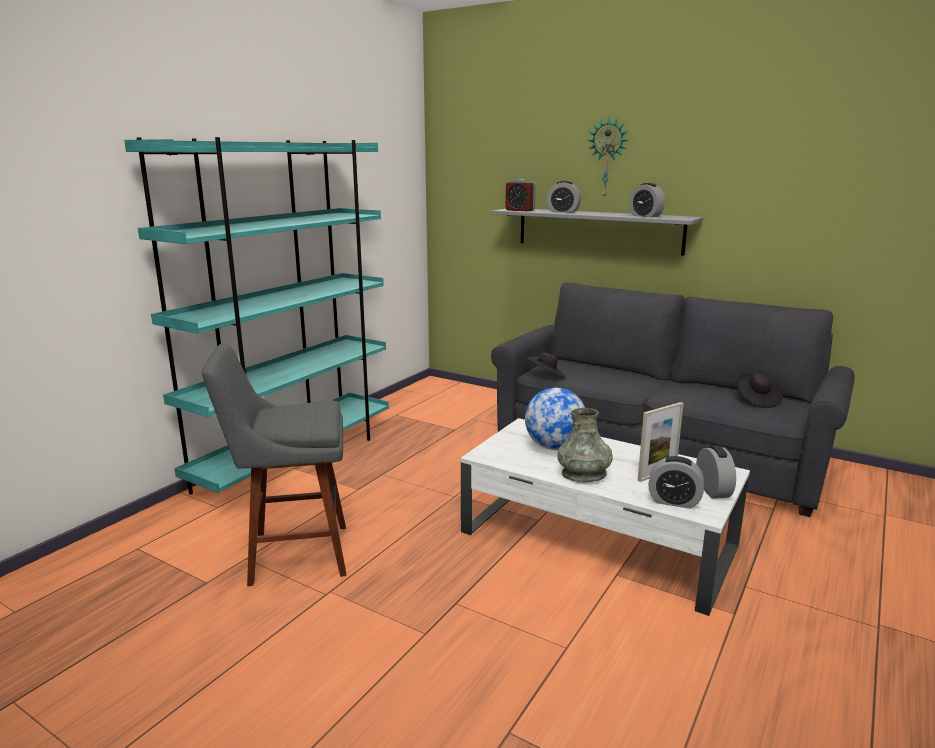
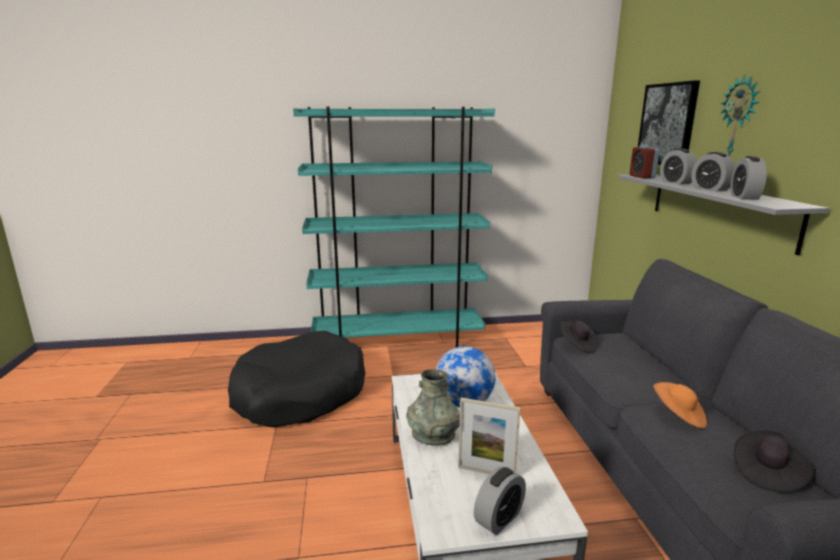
camera: 50 degrees right, 0 degrees up
(292, 554) = (300, 394): grey stool -> black dog bed
(521, 159) = (667, 124): none -> picture
(674, 501) = (443, 501): alarm clock -> alarm clock (710, 189)
(679, 392) = (678, 416): none -> orange hat

